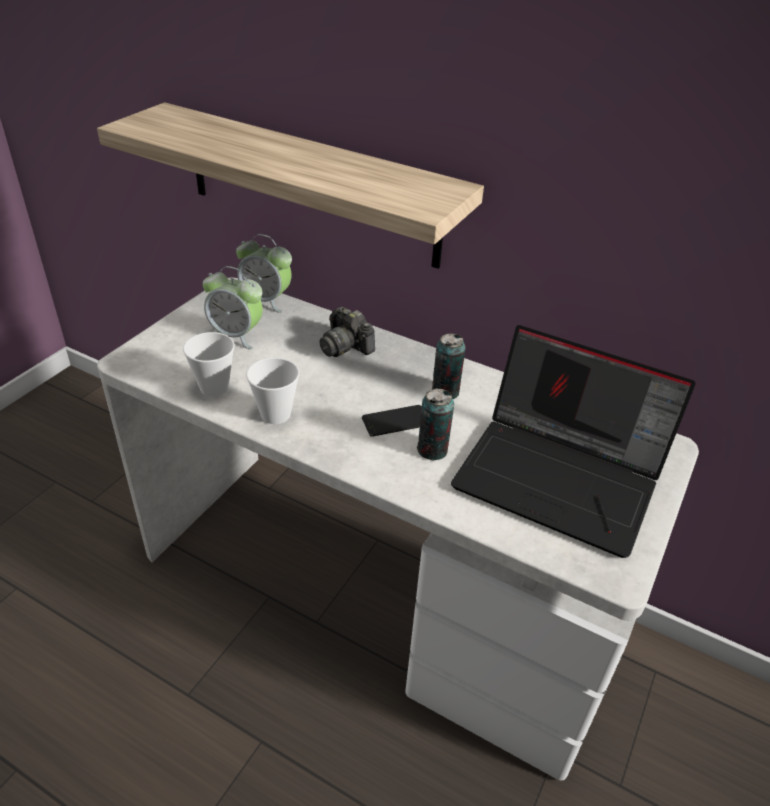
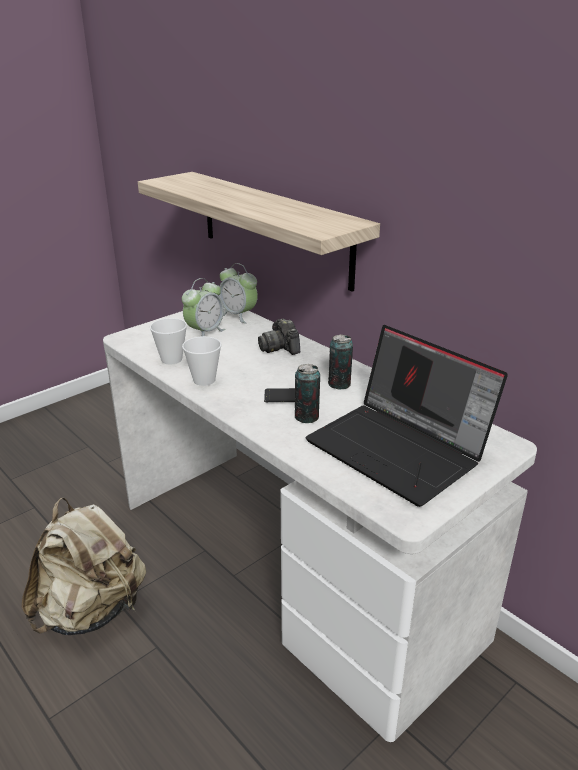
camera: 20 degrees right, 10 degrees down
(159, 716) = (92, 610): none -> beige backpack
(236, 335) = (205, 332): alarm clock -> alarm clock turned 90 degrees counterclockwise

